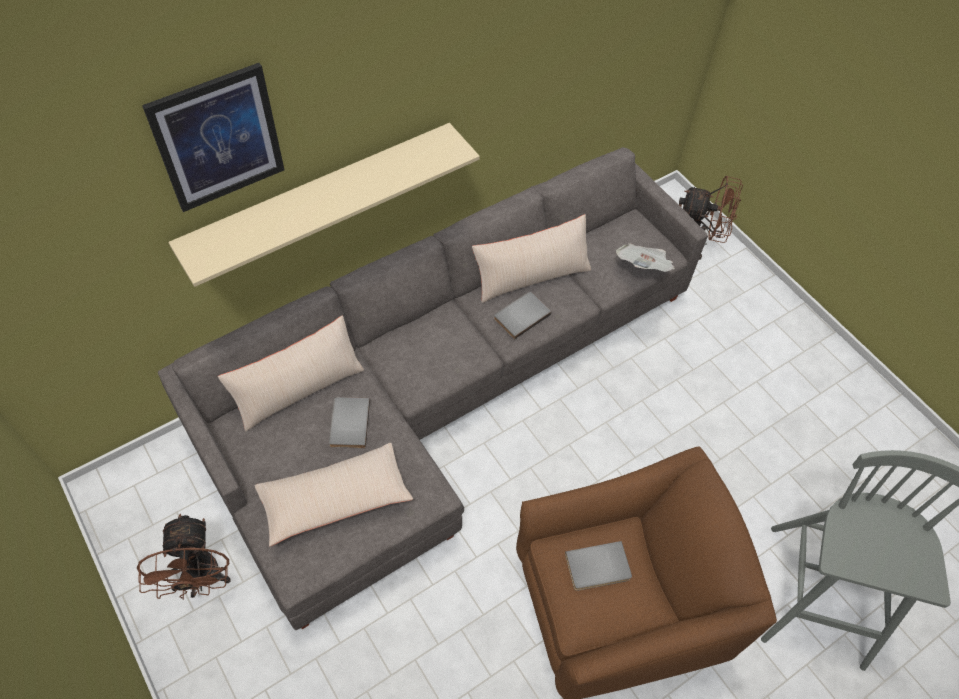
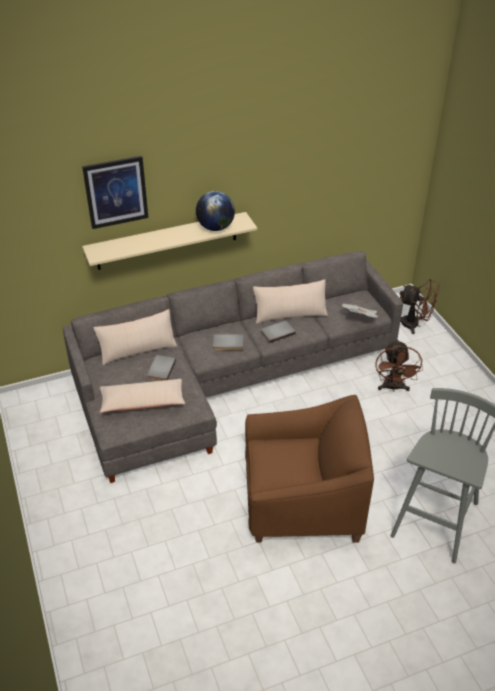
camera: 15 degrees right, 15 degrees down
(201, 580) = (60, 450): brown fan -> brown fan (393, 388)
(406, 166) = (215, 227): none -> globe
(598, 569) = (284, 456): grey book -> grey book (228, 344)

